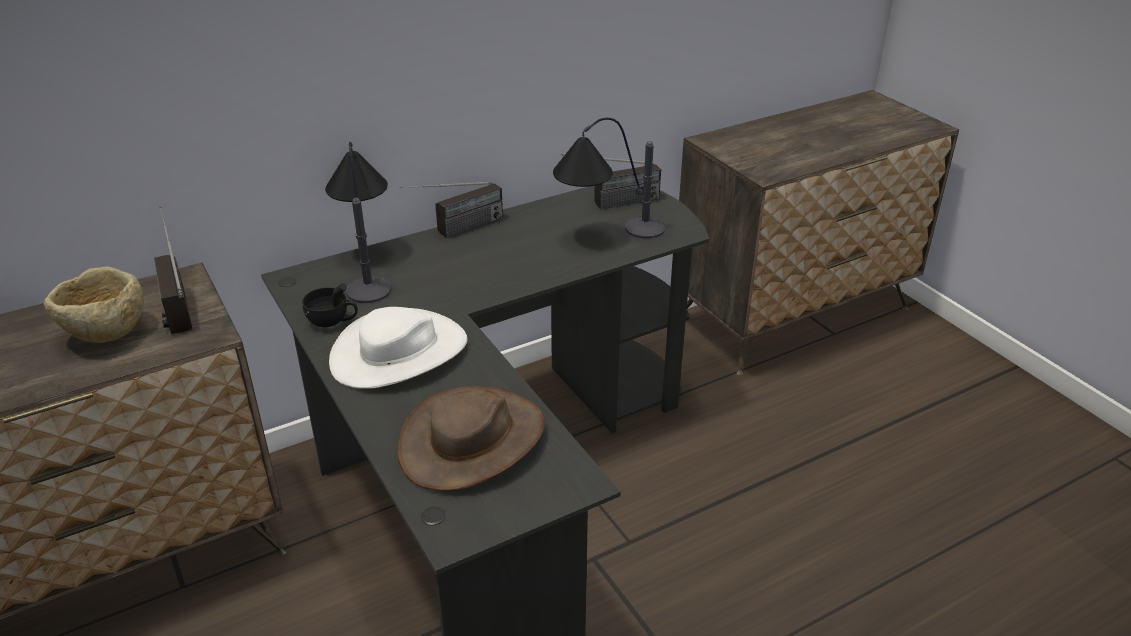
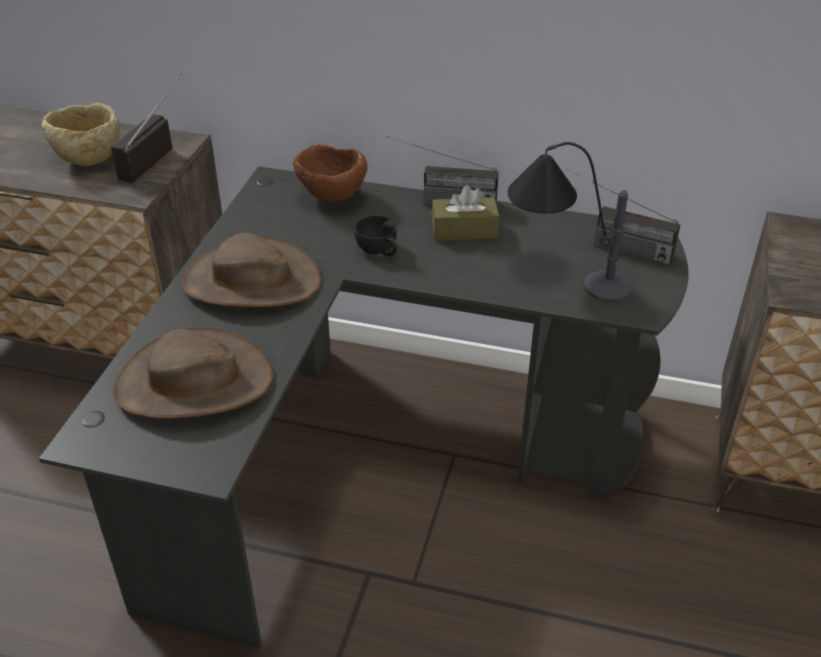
camera: 45 degrees right, 5 degrees up
(333, 321) = (248, 229): black cup -> black cup (379, 250)
(366, 266) = (331, 198): table lamp -> brown bowl
(399, 353) = (251, 281): white hat -> brown hat
(502, 240) = (464, 230): none -> brown tissue box

